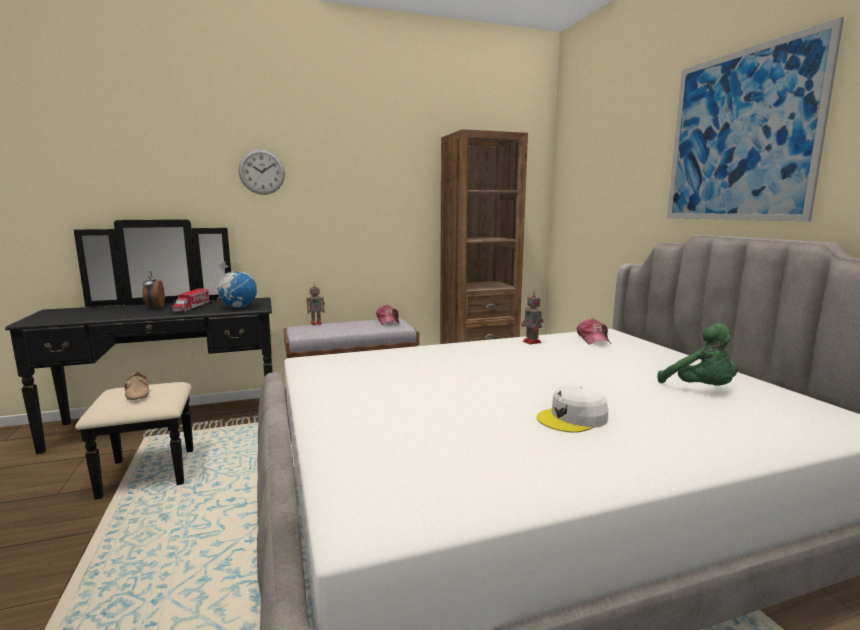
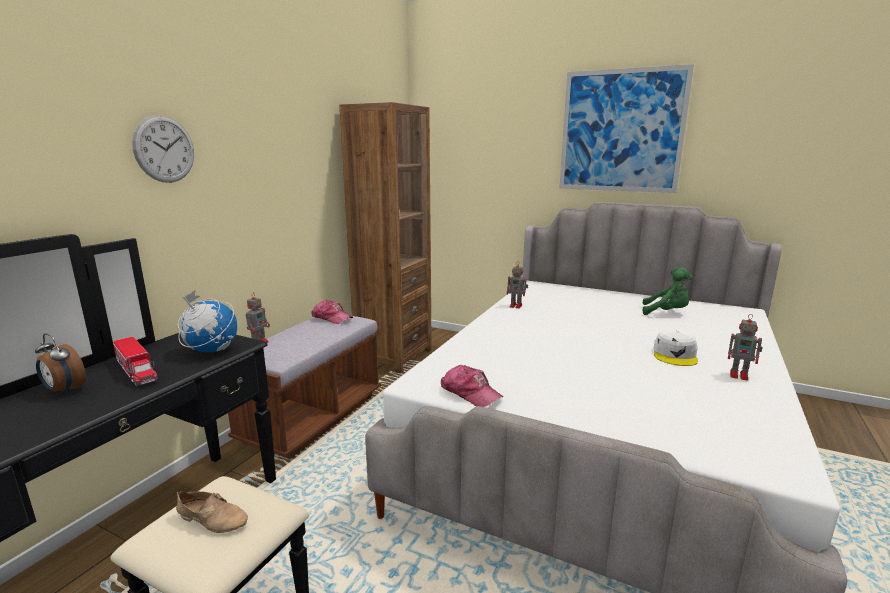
camera: 45 degrees left, 5 degrees up
(593, 339) = (541, 292): cap -> cap (470, 393)
(593, 460) = (740, 375): none -> toy robot

